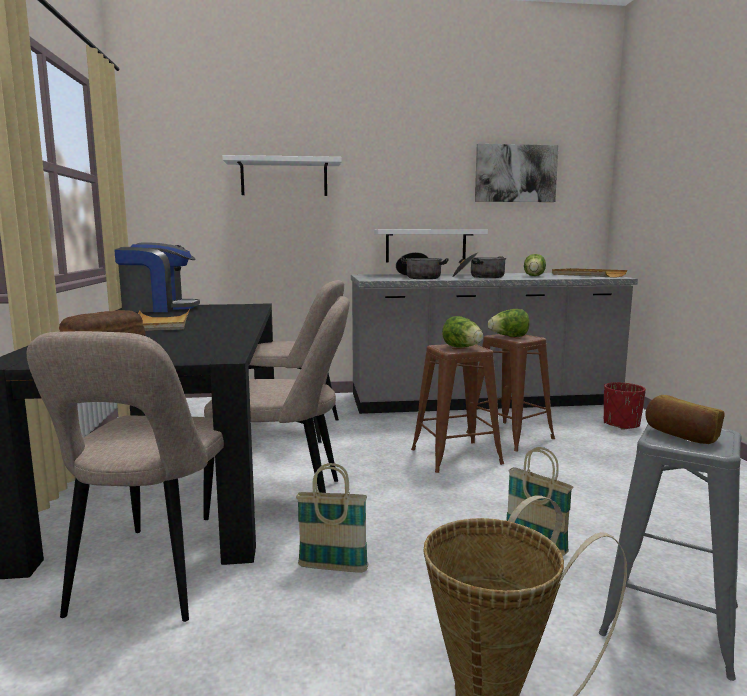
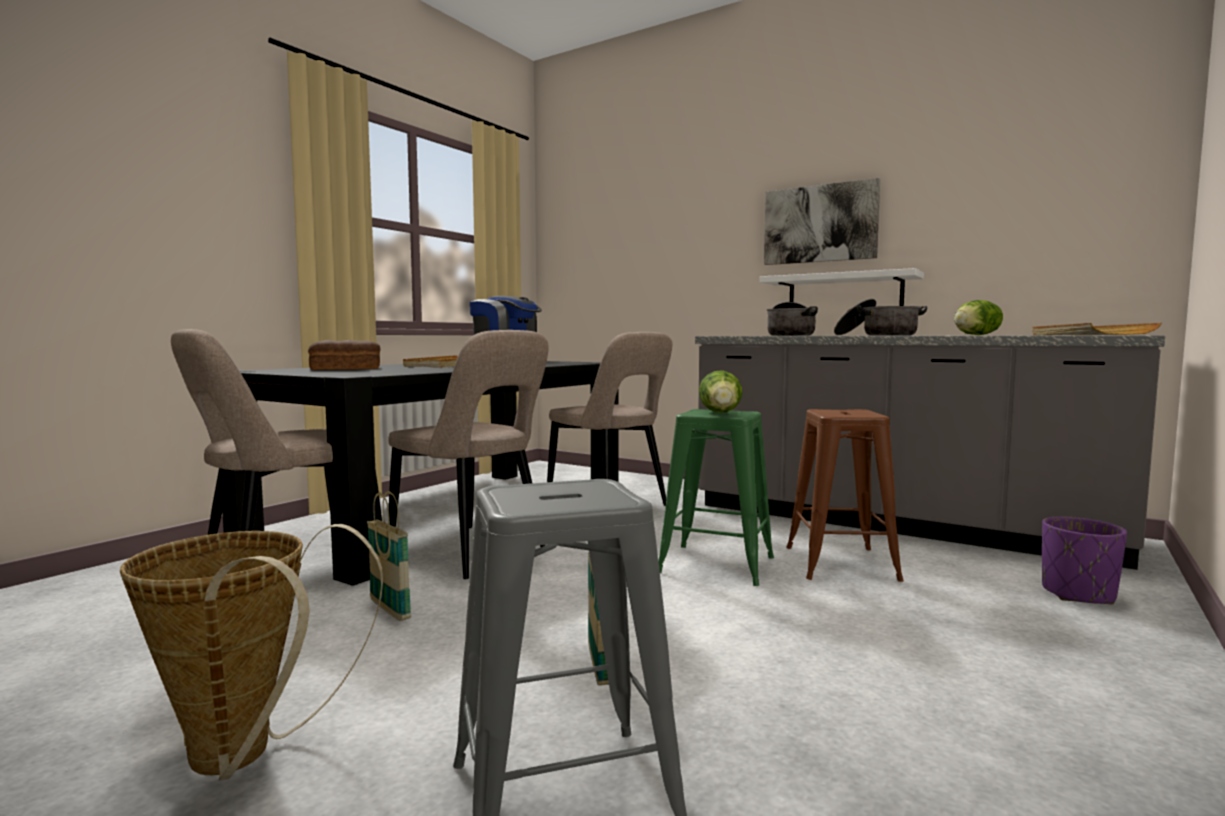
camera: 40 degrees right, 5 degrees down
(284, 178) = (676, 226): white shelf -> none
(455, 457) = (715, 564): brown stool -> green stool
(508, 337) = (836, 411): lettuce -> none
(515, 173) = (990, 183): picture -> picture (820, 224)
(621, 424) = (1079, 594): red planter -> purple planter
(681, 436) = (550, 492): bread -> none

